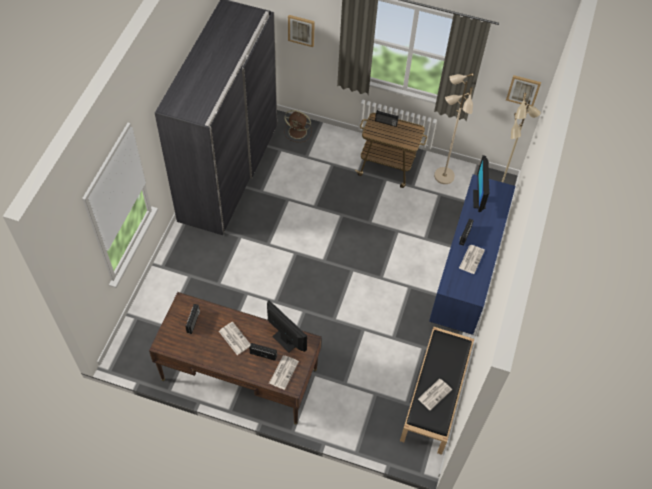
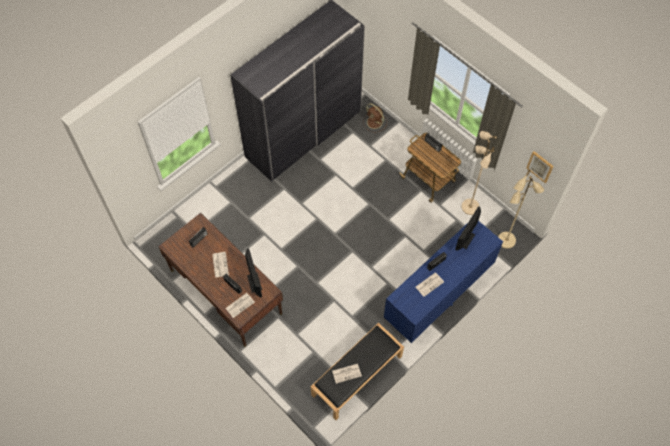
camera: 30 degrees right, 5 degrees up
(301, 30) = (390, 46): picture -> none

